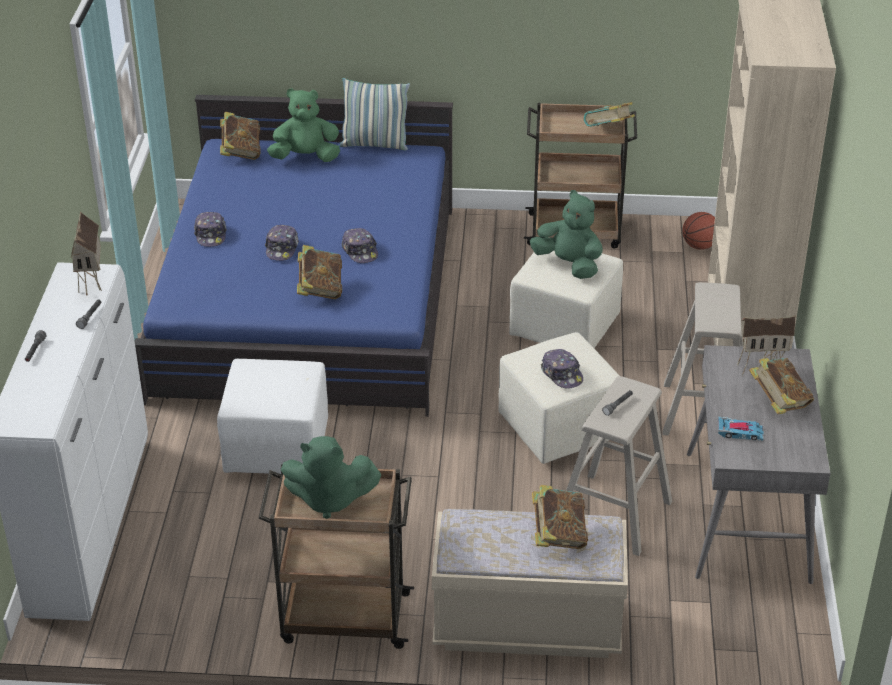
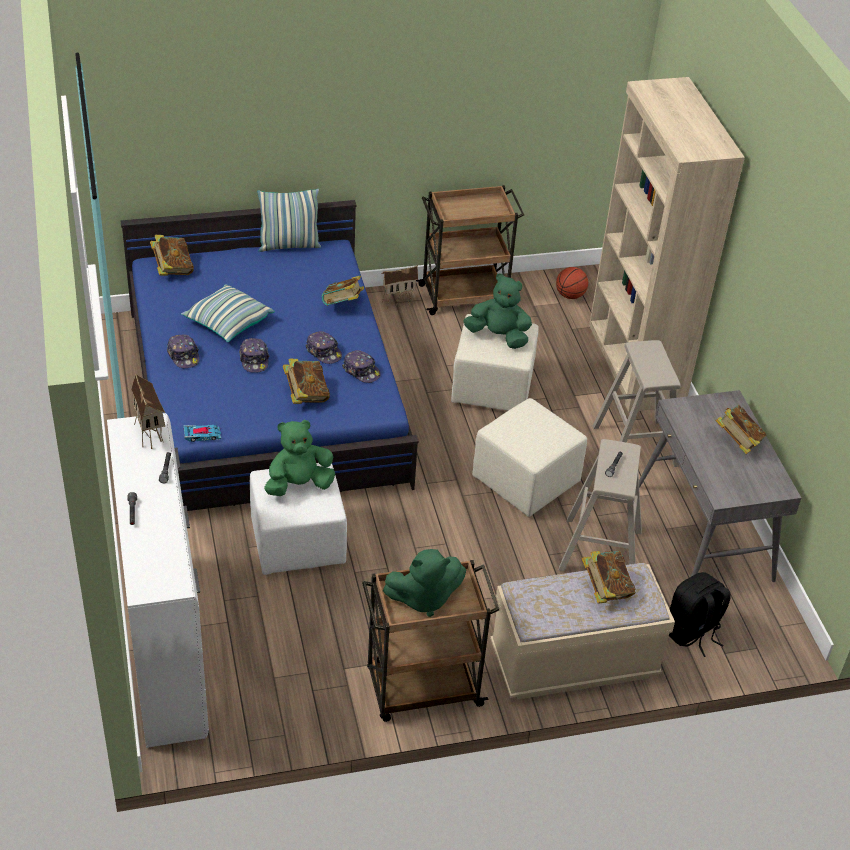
camera: 20 degrees left, 5 degrees up
(272, 210) = (228, 323): none -> pillow
(305, 157) = (233, 266): green plush toy -> green plush toy (299, 484)
(562, 374) = (537, 439): cap -> cap (361, 371)
(608, 132) = (496, 212): book -> book (342, 305)
(684, 620) = (692, 633): none -> black backpack
(740, 432) = (719, 474): toy car -> toy car (202, 435)
(761, 367) = (710, 412): toy house -> toy house (397, 303)

